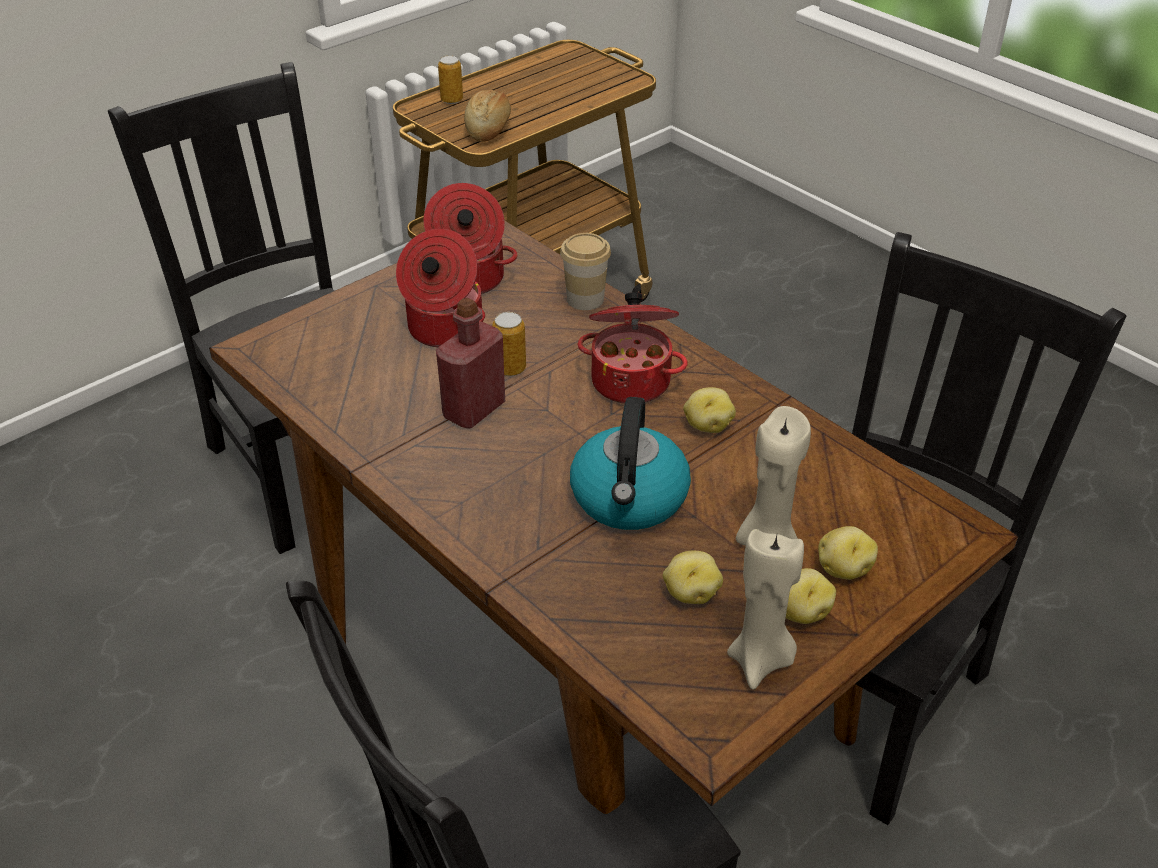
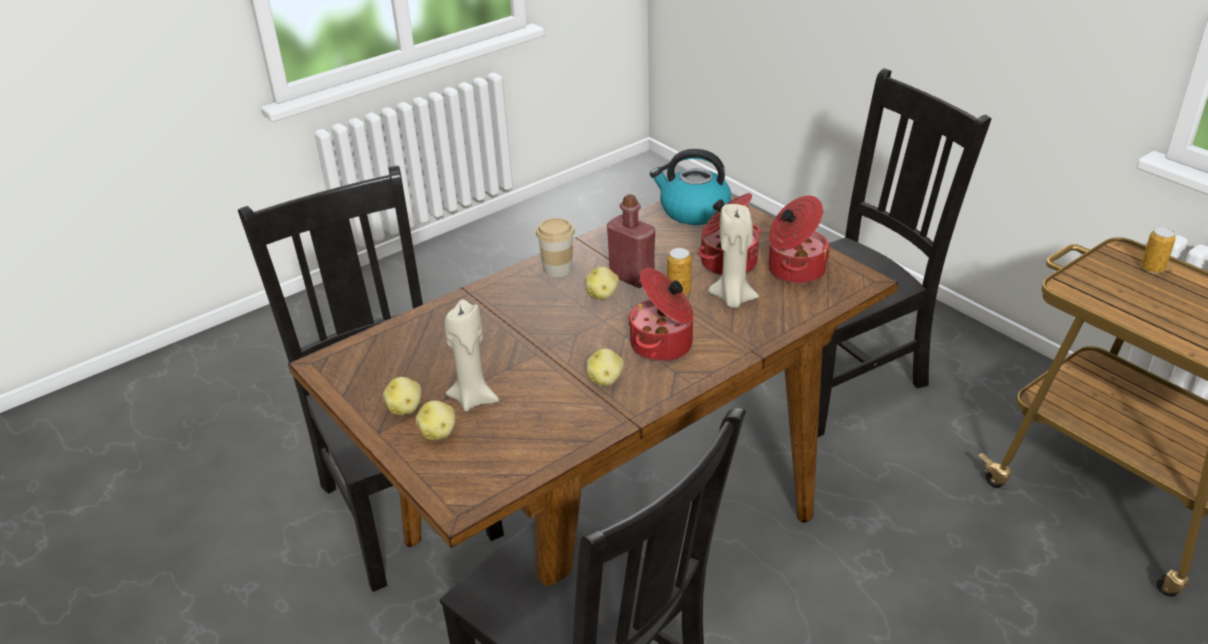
camera: 95 degrees right, 5 degrees down
(488, 128) = (1097, 289): bread -> none
(585, 299) = (773, 325): cup -> cup (558, 269)
(629, 499) = (530, 341): kettle -> kettle (693, 211)
(690, 592) = (437, 362): potato -> potato (602, 295)
(761, 661) = (371, 387): beige candle -> beige candle (733, 299)

